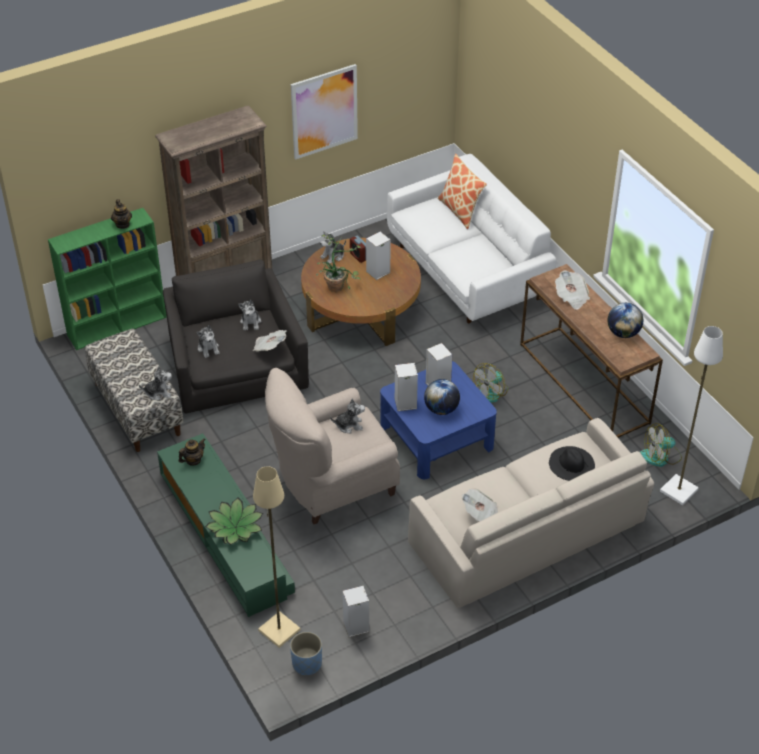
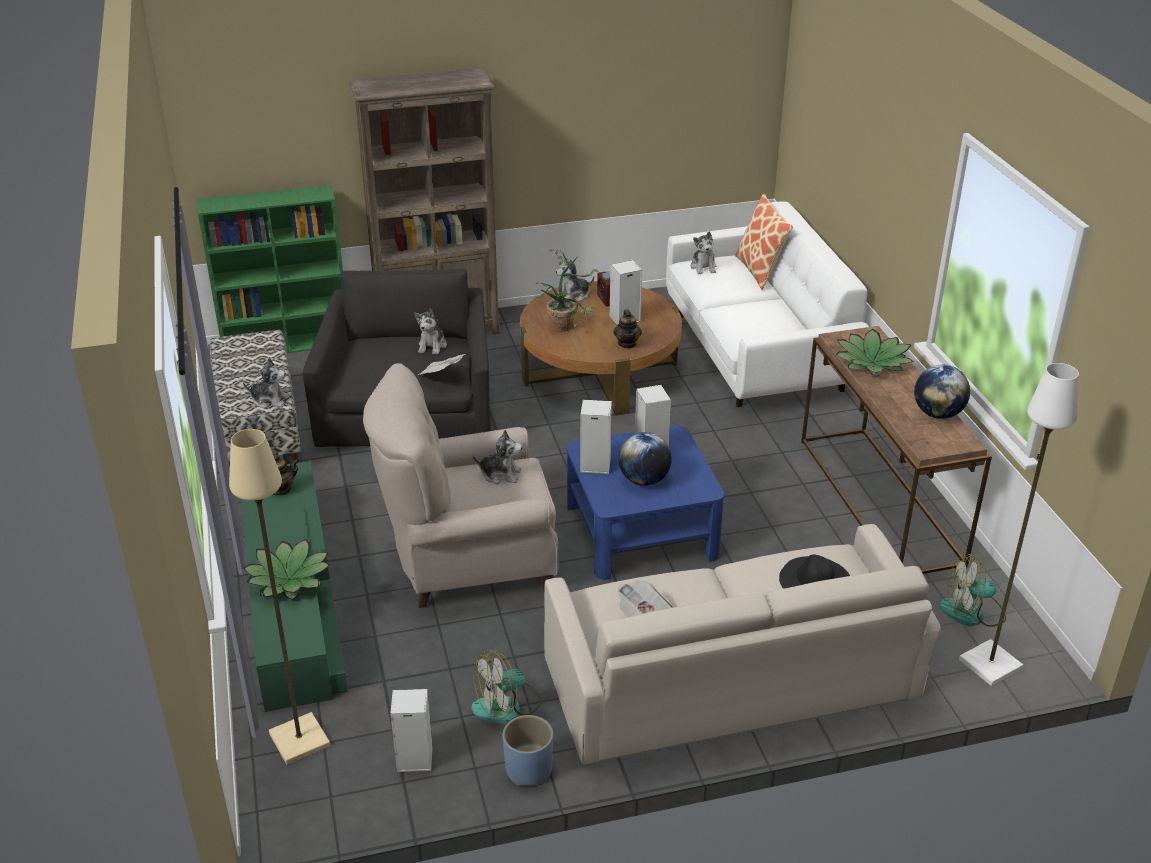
camera: 15 degrees right, 10 degrees down
(123, 224) = (296, 196): teapot -> teapot (627, 343)
(208, 348) = (363, 365): plush toy -> plush toy (703, 267)
(307, 664) = (316, 797): blue planter -> blue planter (528, 769)
(324, 111) = (591, 105): picture -> none
(490, 393) = (738, 490): fan -> fan (507, 706)
(571, 297) = (872, 362): newspaper -> potted plant

